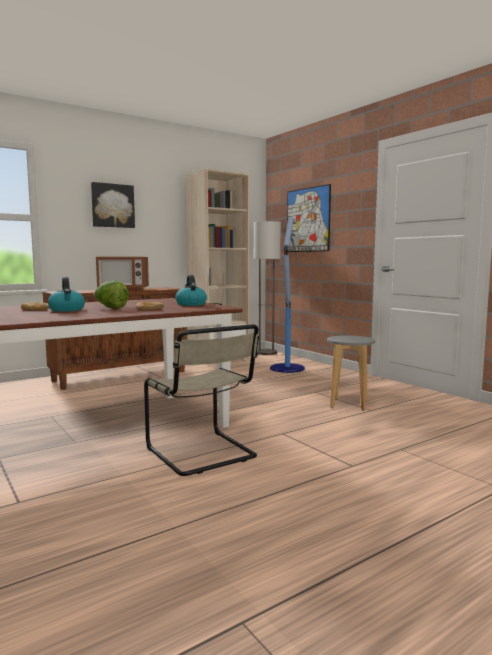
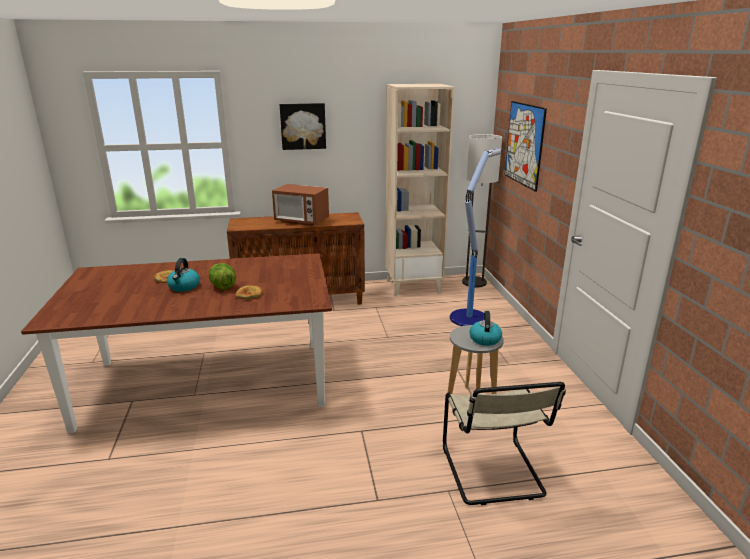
camera: 25 degrees right, 15 degrees up
(190, 304) = (302, 285): kettle -> kettle (484, 339)
(203, 454) = (271, 441): beige chair -> beige chair (493, 473)

